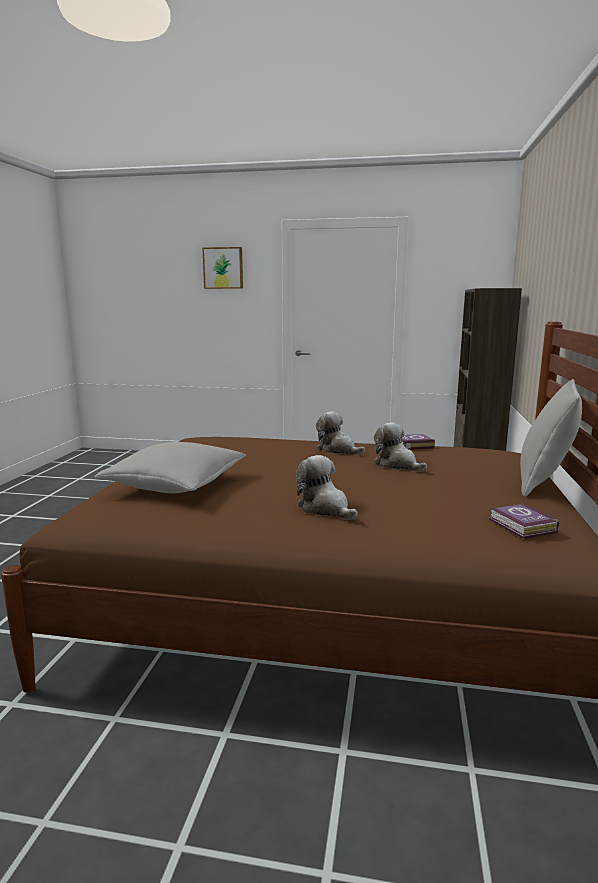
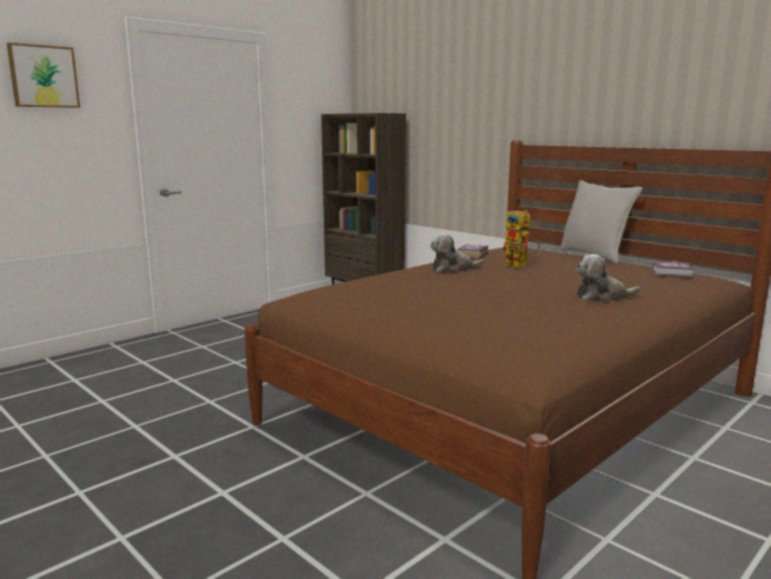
camera: 55 degrees left, 0 degrees up
(176, 486) = (486, 321): grey pillow -> none
(397, 465) = (520, 266): plush toy -> toy robot

